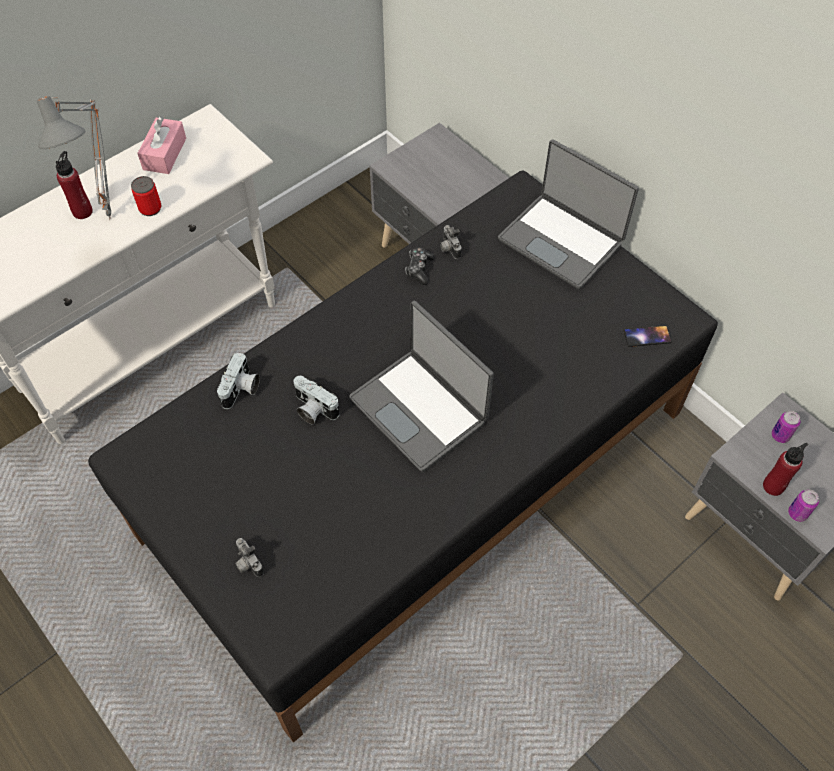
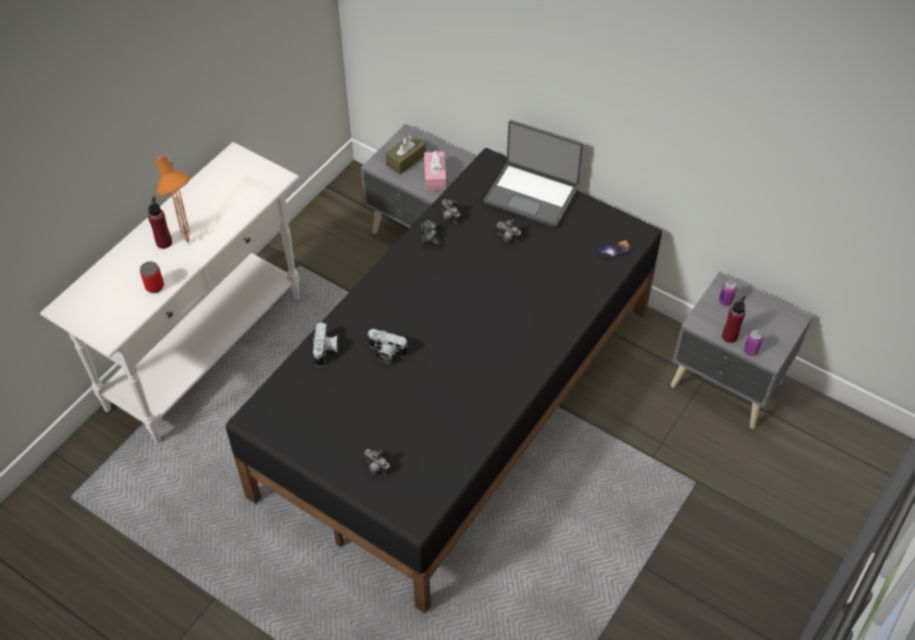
camera: 15 degrees left, 5 degrees down
(113, 217) = (191, 242): grey table lamp -> orange table lamp
(150, 208) = (217, 230): can -> can (154, 286)
(164, 154) = (212, 187): pink tissue box -> pink tissue box (435, 177)
(420, 409) = (465, 336): laptop -> none
(425, 167) = (406, 160): none -> brown tissue box
(513, 291) = (507, 238): none -> camera

